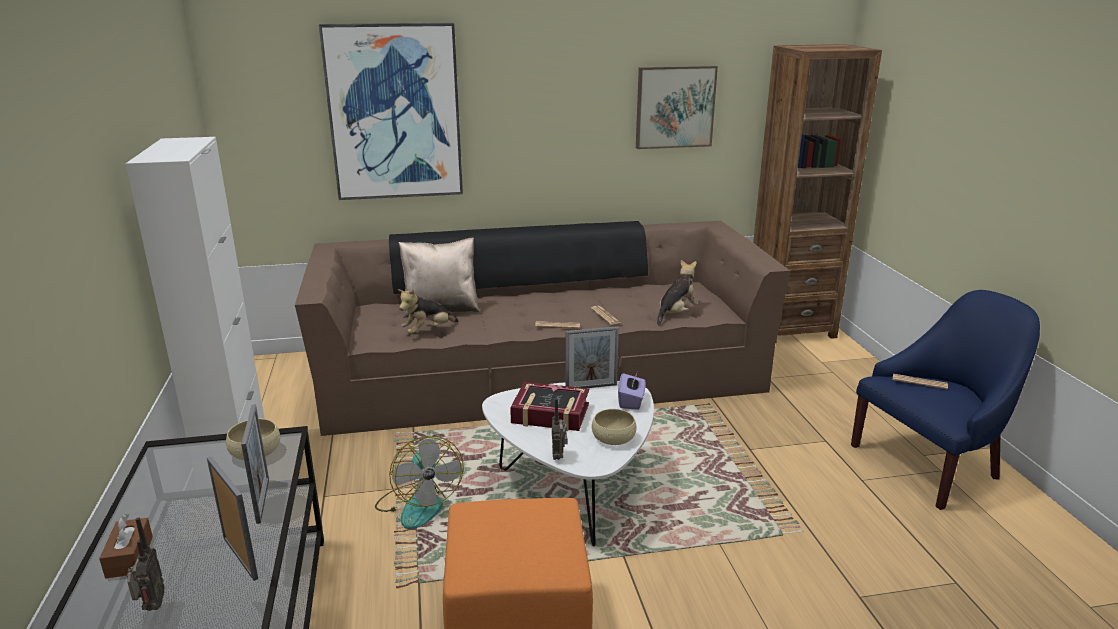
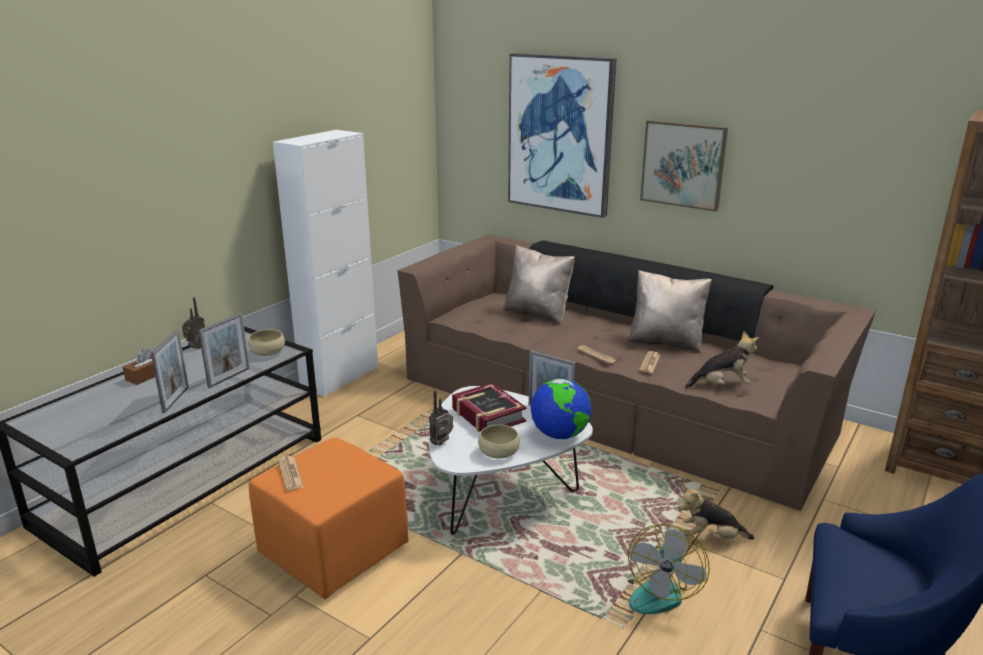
camera: 45 degrees right, 0 degrees up
(151, 607) = (117, 401): radio -> radio (196, 347)
(418, 504) = (395, 448): fan -> fan (658, 590)
(428, 331) = (500, 324): plush toy -> plush toy (710, 538)
(582, 297) = (665, 342): none -> beige pillow
(631, 401) = (560, 435): purple tissue box -> globe
(675, 107) = (836, 168): picture -> picture (683, 164)
(919, 382) = (869, 554): newspaper -> newspaper (290, 474)

